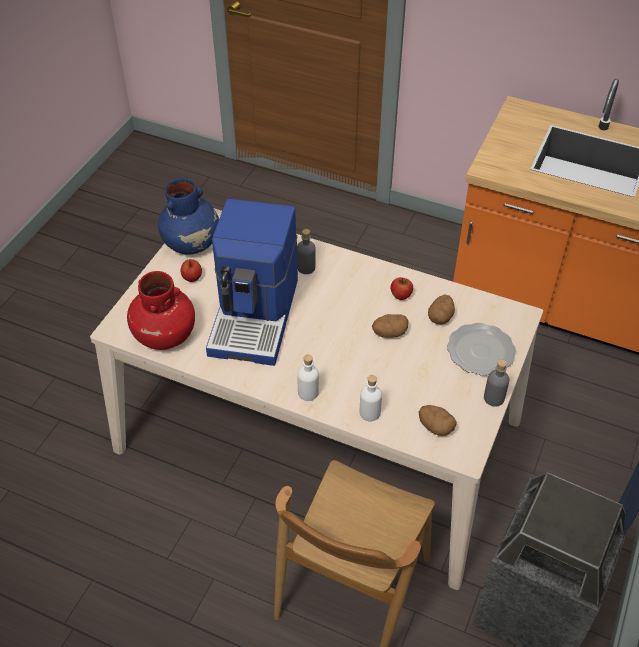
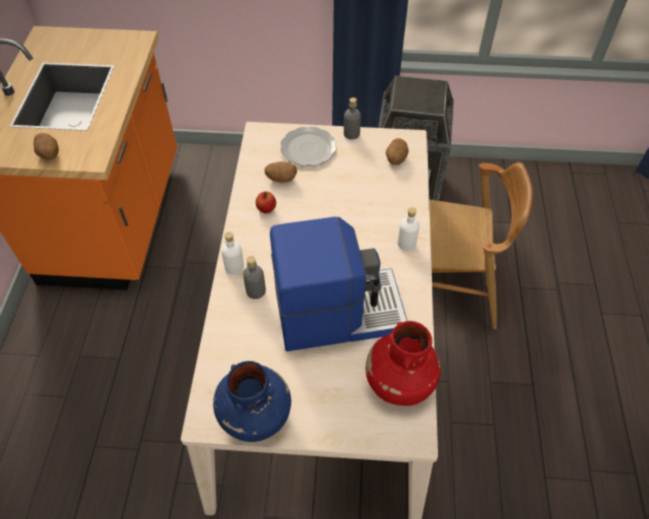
camera: 110 degrees left, 5 degrees up
(192, 278) = (310, 390): apple -> none
(369, 413) = (404, 199): white bottle -> white bottle (234, 267)
(389, 333) = (314, 207): potato -> potato (49, 155)

